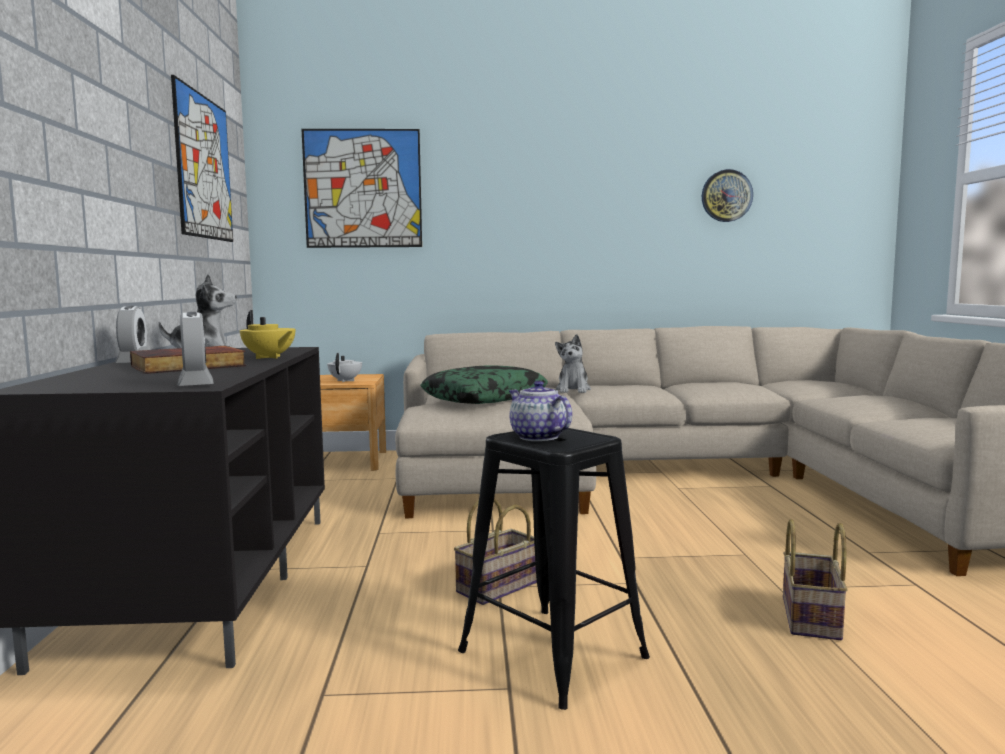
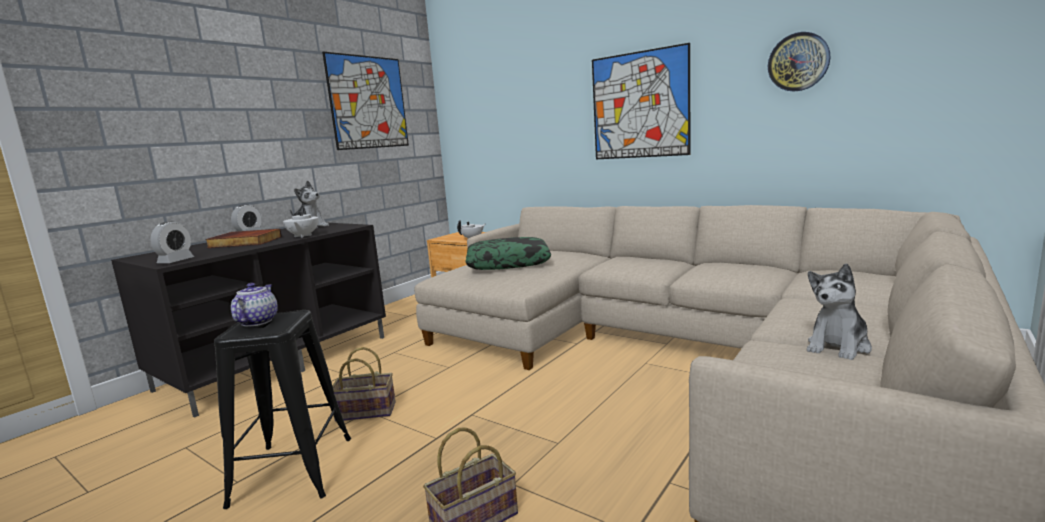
camera: 40 degrees right, 5 degrees up
(269, 357) = (303, 236): yellow teapot -> white teapot
(362, 188) = (494, 97): picture -> picture (639, 105)
(573, 390) = (599, 260): plush toy -> plush toy (838, 347)

